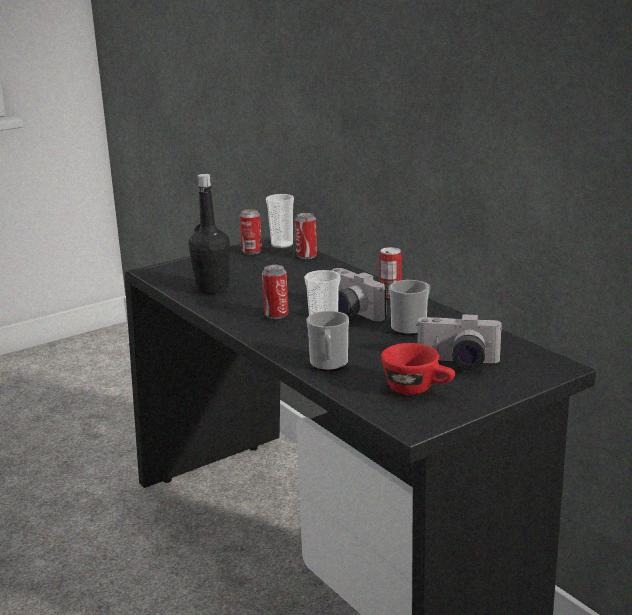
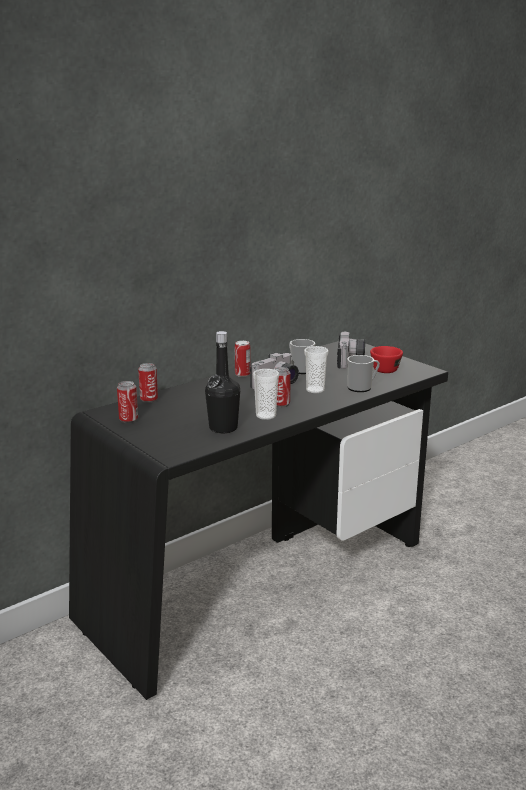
camera: 95 degrees left, 0 degrees up
(282, 245) = (113, 409): cup -> cup (266, 416)

